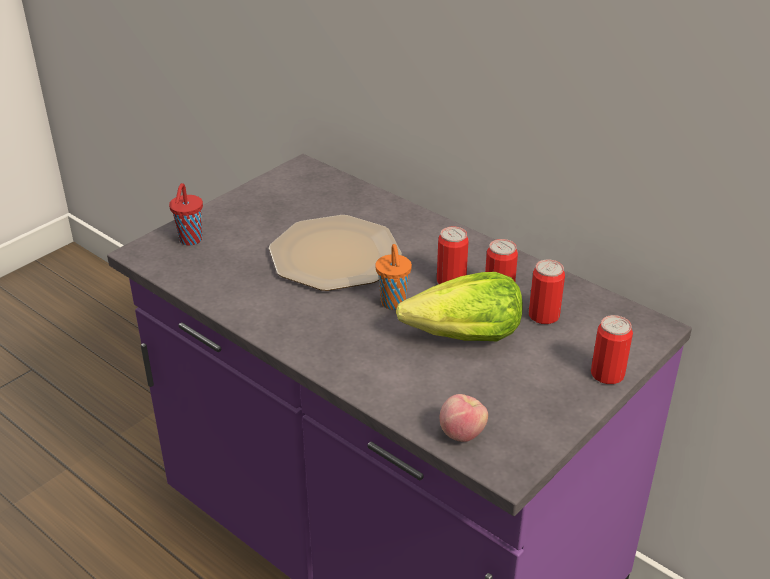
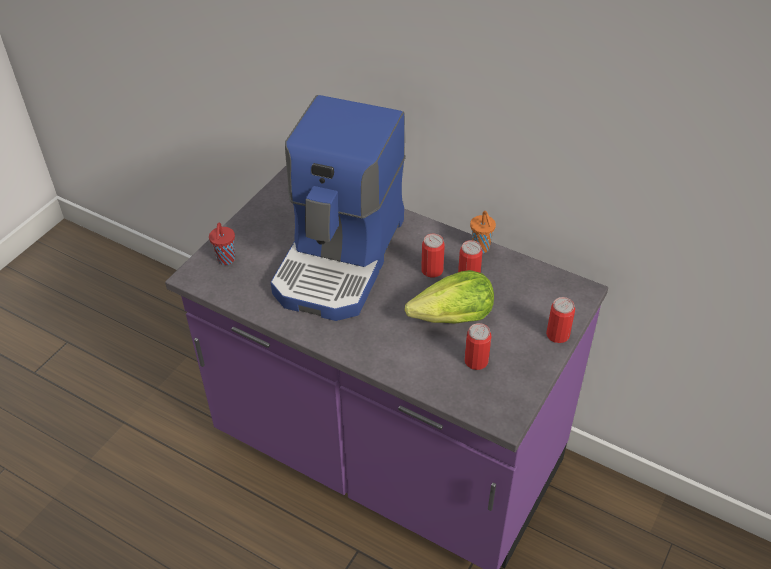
camera: 10 degrees left, 10 degrees up
(336, 255) = (341, 258): plate -> coffee machine
(393, 304) = (395, 296): orange cup -> orange cup (481, 248)
(462, 433) = (469, 397): apple -> none
(543, 315) = (504, 291): can -> can (476, 361)

